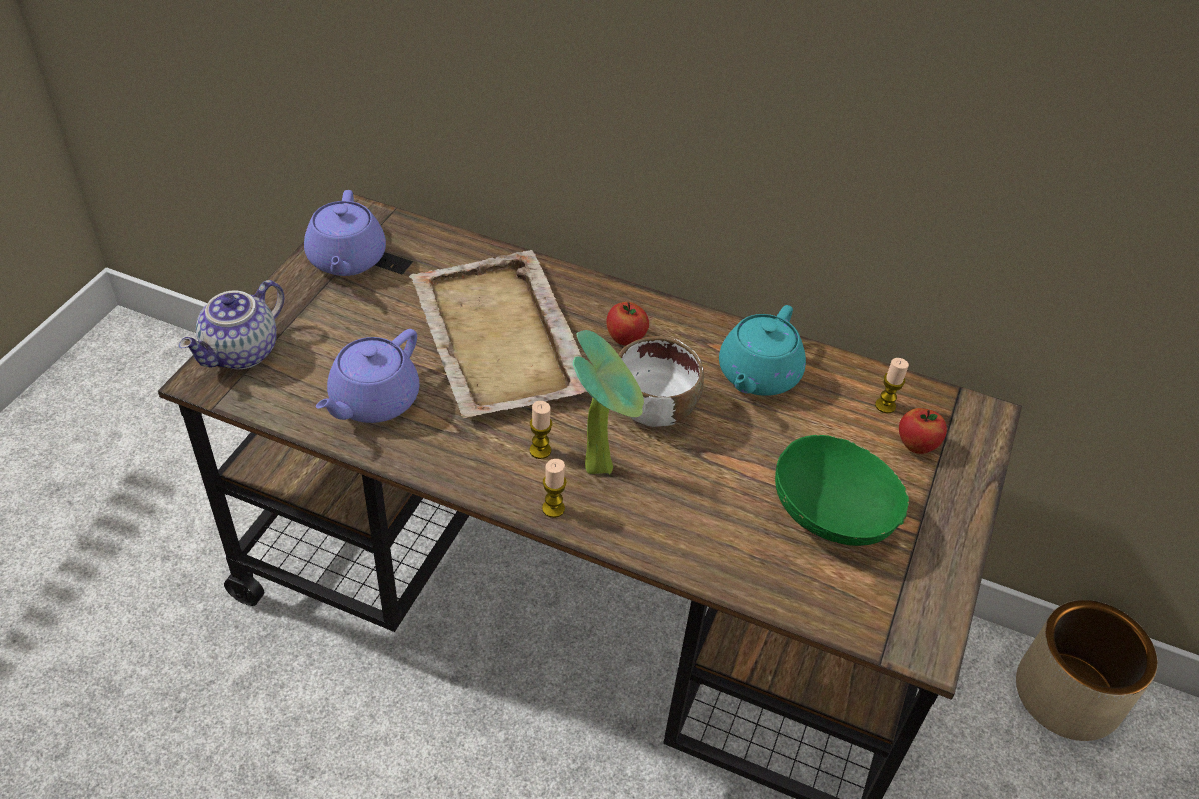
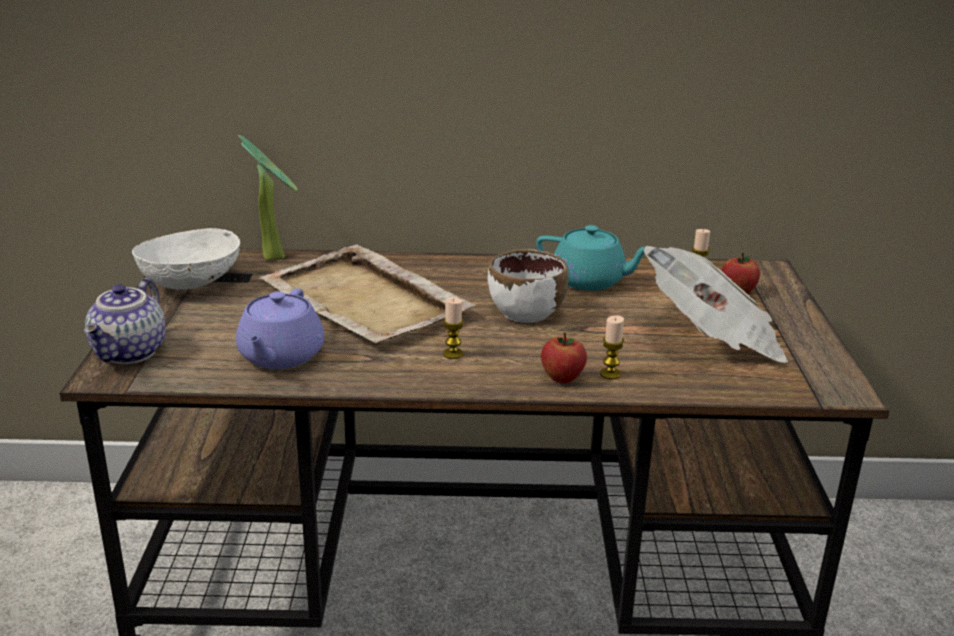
camera: 20 degrees left, 20 degrees down
(346, 260) = (191, 282): purple teapot -> white bowl
(553, 508) = (492, 383): candle -> candle (610, 374)
(602, 464) = (511, 350): potted plant -> potted plant (276, 255)
(626, 339) = (470, 282): apple -> apple (562, 378)
(757, 375) = (590, 281): turquoise teapot -> turquoise teapot turned 75 degrees counterclockwise
(832, 515) = (713, 339): green bowl -> newspaper
(1068, 695) = (885, 526): beige planter -> none

